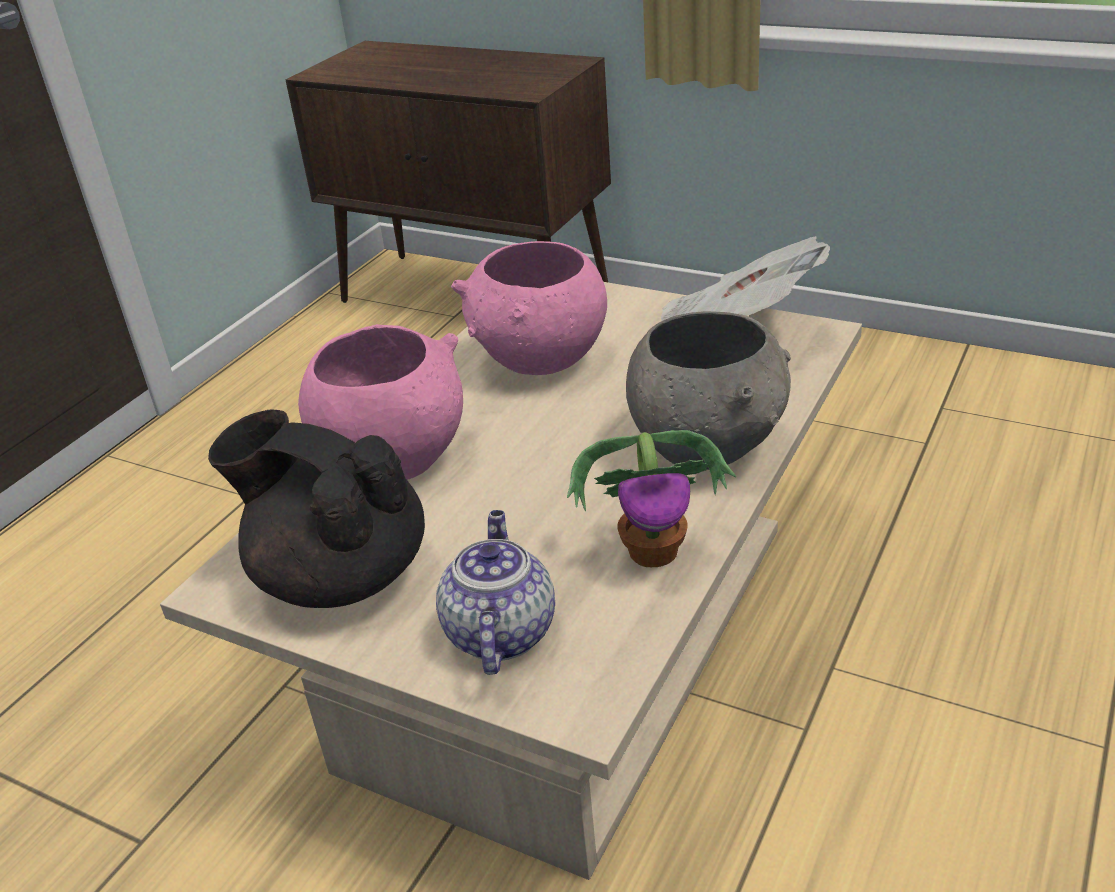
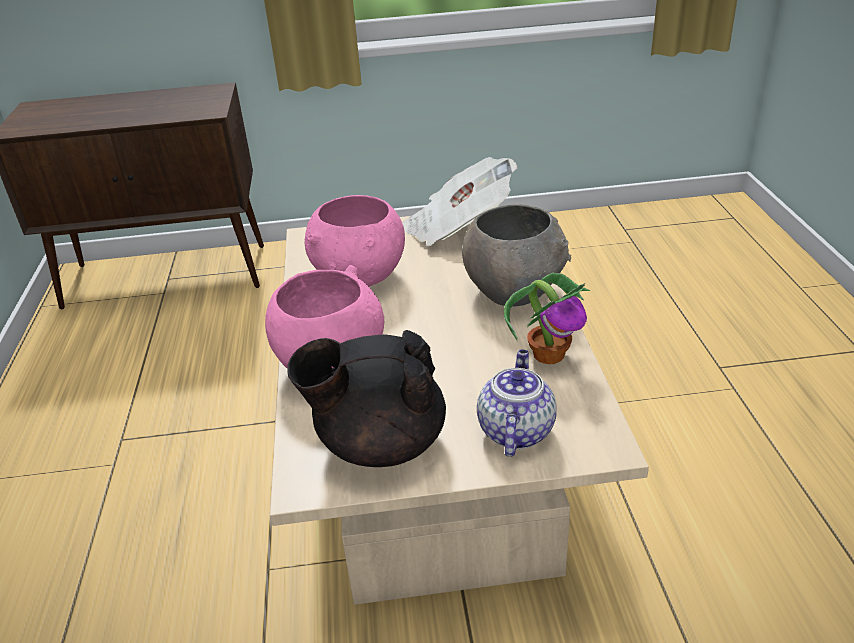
camera: 35 degrees left, 0 degrees up
(499, 632) = (515, 430): teapot -> teapot turned 45 degrees clockwise

